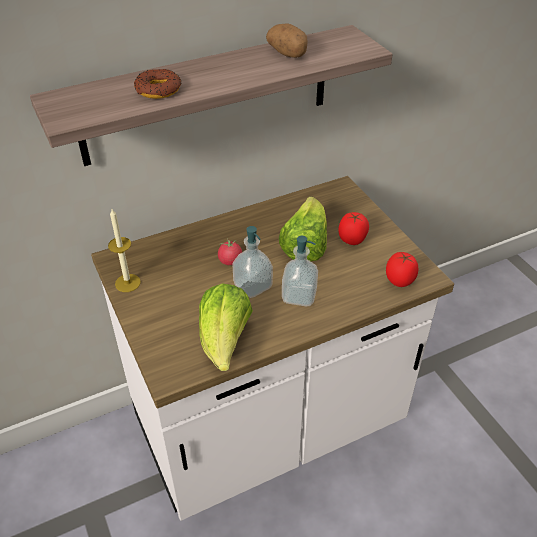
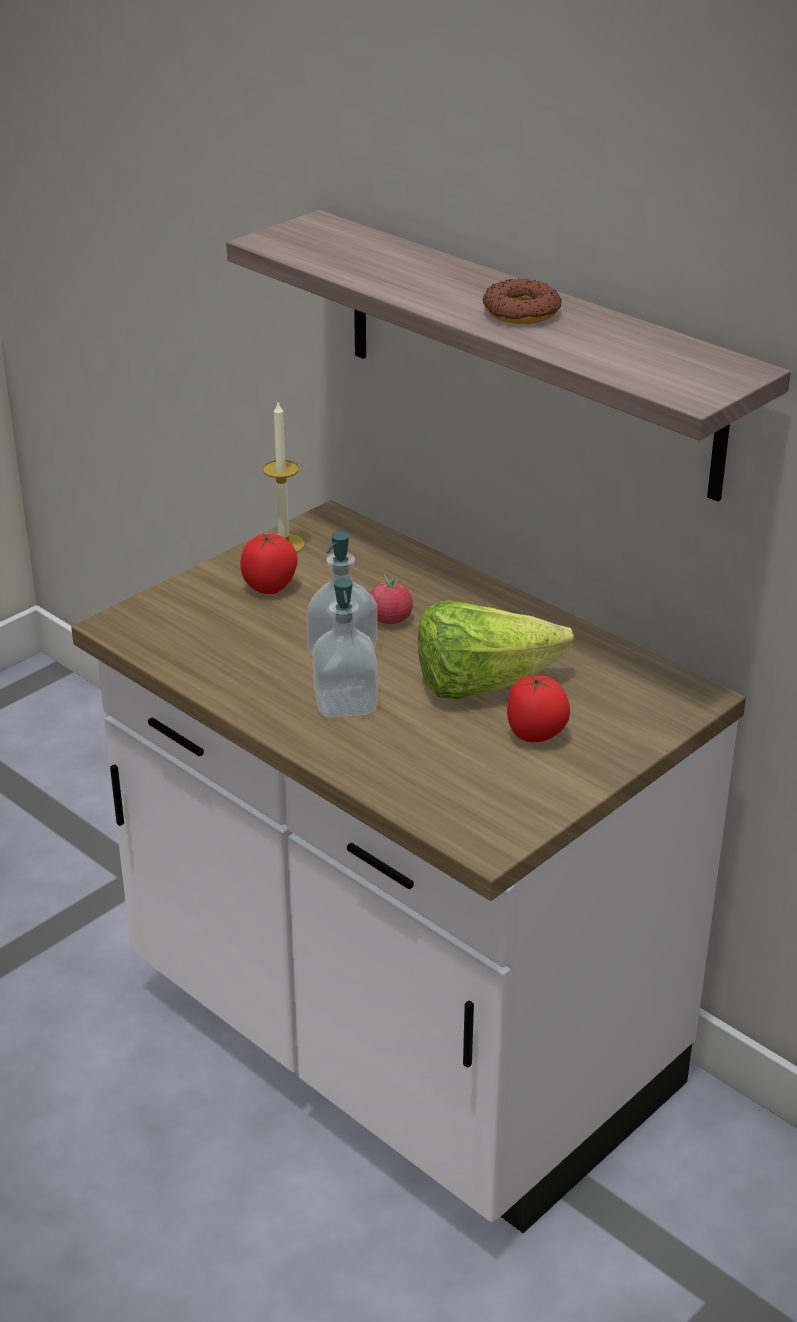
camera: 70 degrees right, 10 degrees down
(158, 90) = (393, 272): donut -> donut (520, 312)
(225, 342) = (204, 655): lettuce -> none
(288, 54) = (601, 335): potato -> none
(399, 280) = (453, 808): tomato -> tomato (270, 587)

